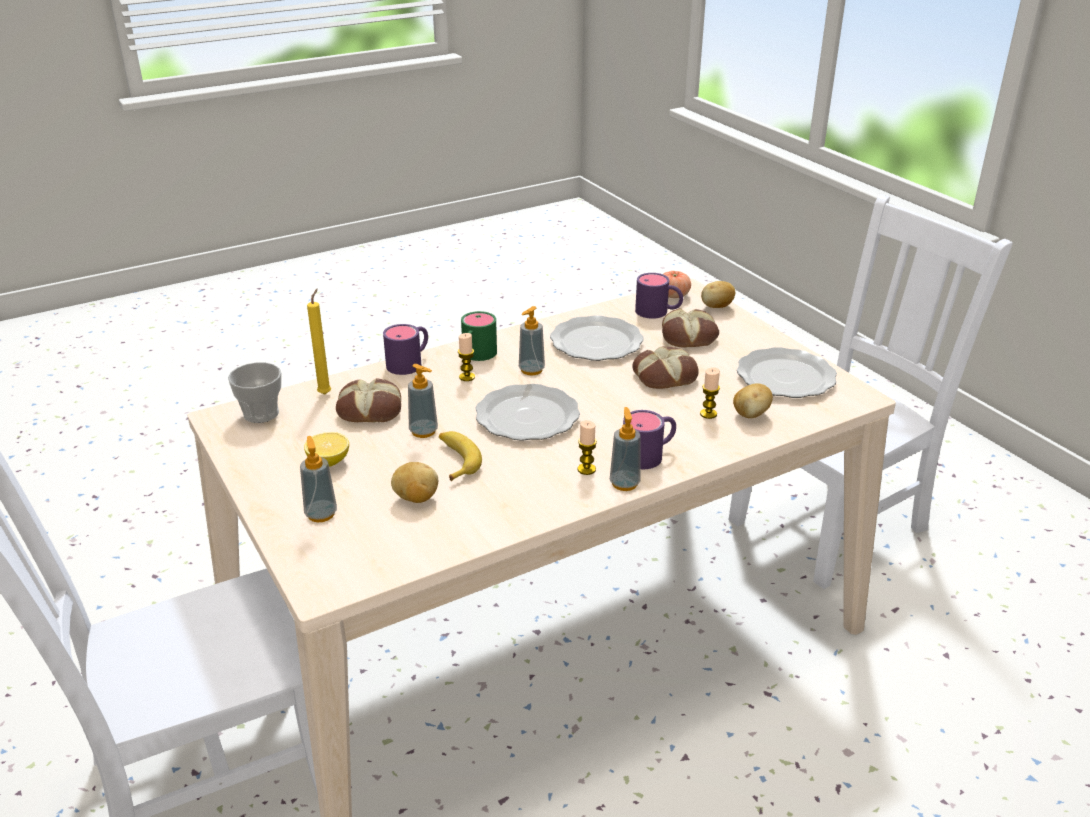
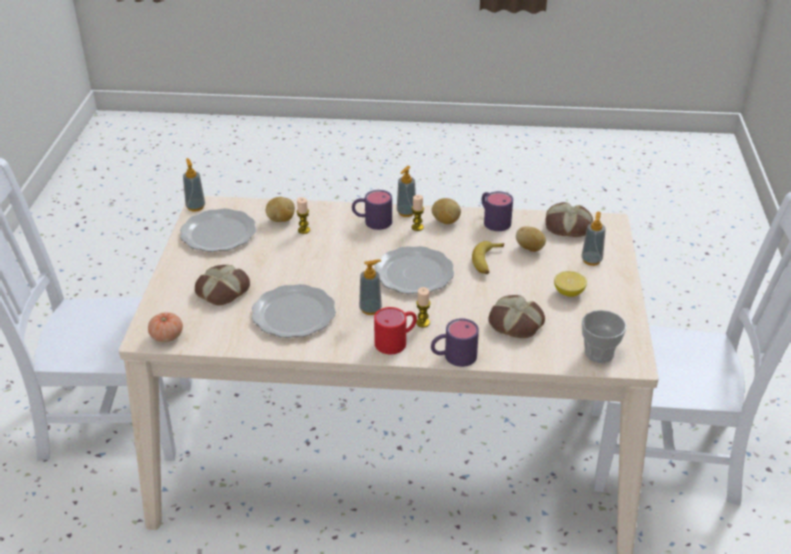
camera: 145 degrees left, 5 degrees up
(326, 393) = (539, 353): yellow candle -> none
(423, 431) = (491, 290): soap dispenser -> soap dispenser (195, 207)
(476, 356) = (397, 341): green mug -> red mug
(658, 312) = (207, 323): purple mug -> purple mug (493, 220)
(664, 375) = (289, 266): bread -> bread (567, 227)
(716, 307) = (157, 308): potato -> potato (445, 221)

